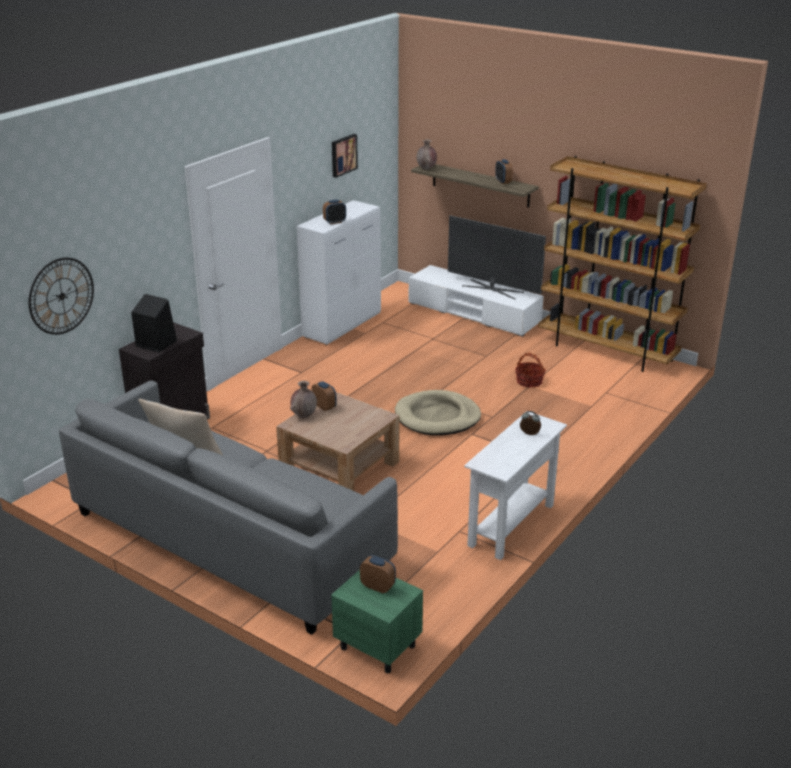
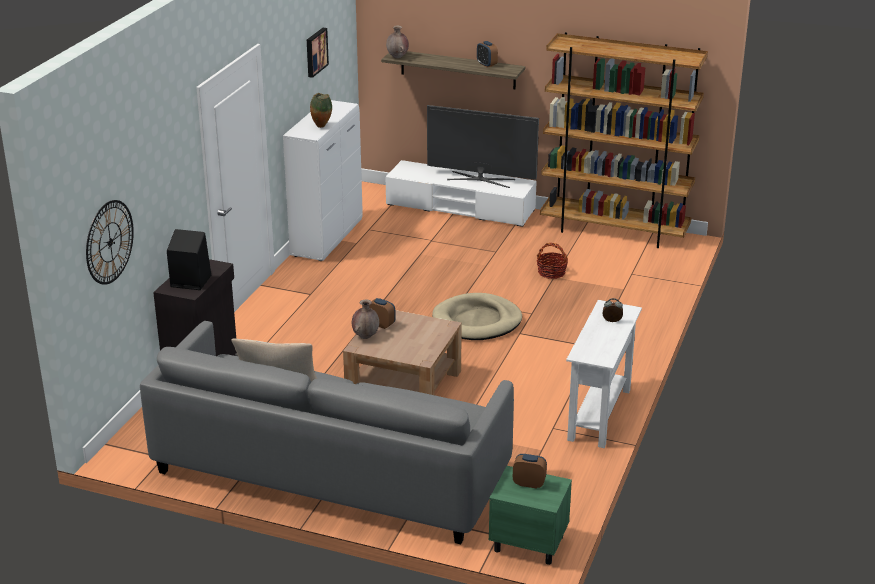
camera: 15 degrees left, 0 degrees up
(334, 222) = (321, 126): alarm clock -> vase

